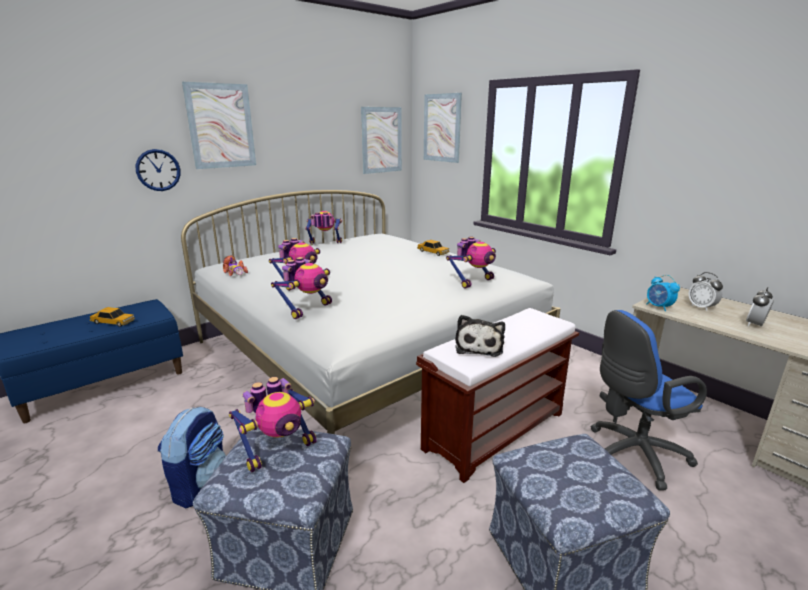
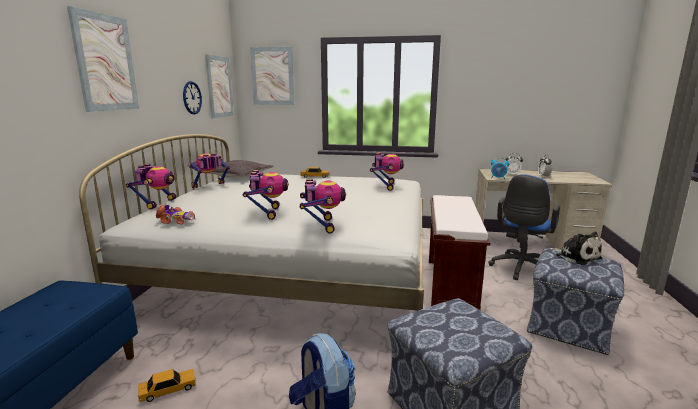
camera: 40 degrees left, 5 degrees down
(113, 322) = (50, 315): toy car -> toy car (168, 390)
(158, 170) = (49, 112): wall clock -> wall clock (192, 98)
(279, 450) = (448, 320): toy robot -> toy robot (157, 203)
(370, 238) = (238, 176): none -> grey pillow
(479, 346) = (457, 218): plush toy -> plush toy (576, 256)

